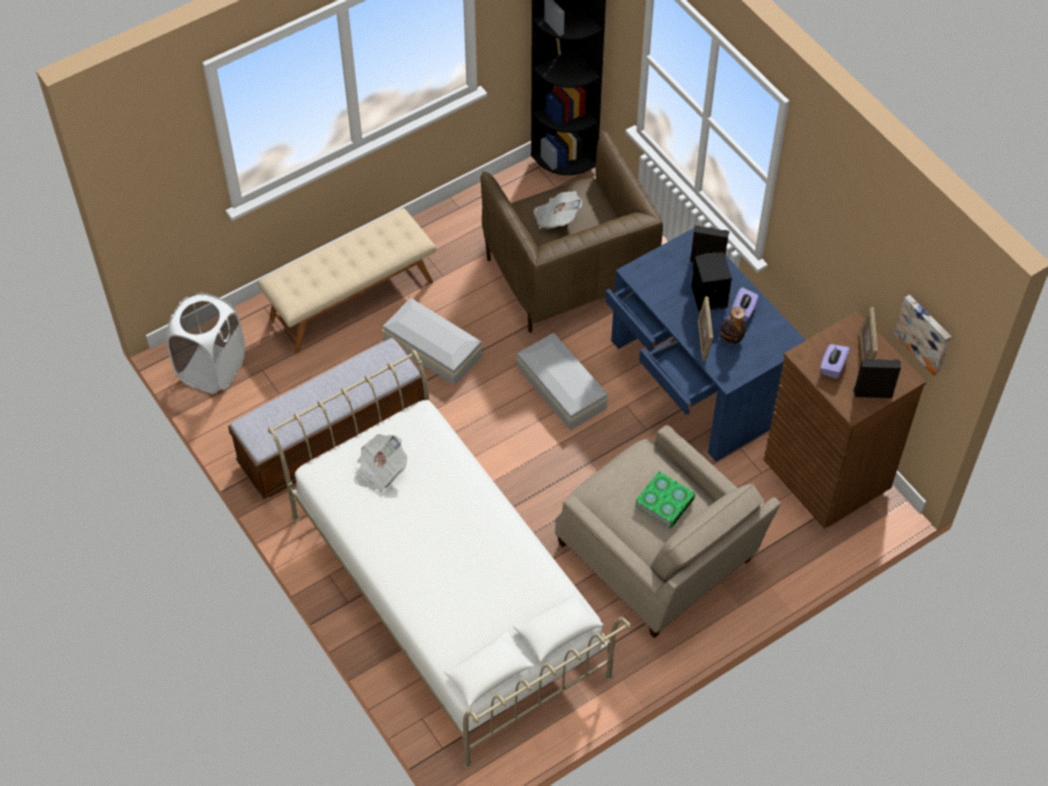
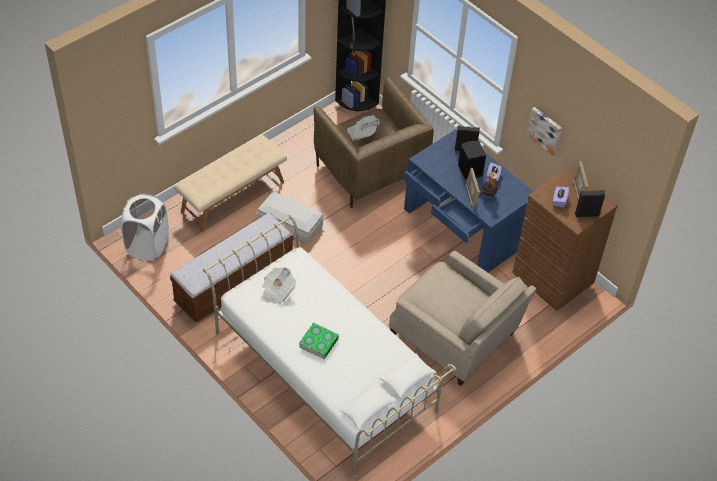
camera: 10 degrees left, 5 degrees down
(561, 390) = (377, 241): white storage box -> none
(664, 502) = (460, 297): book -> book (318, 343)
(924, 333) = (616, 173): picture -> picture (545, 130)

